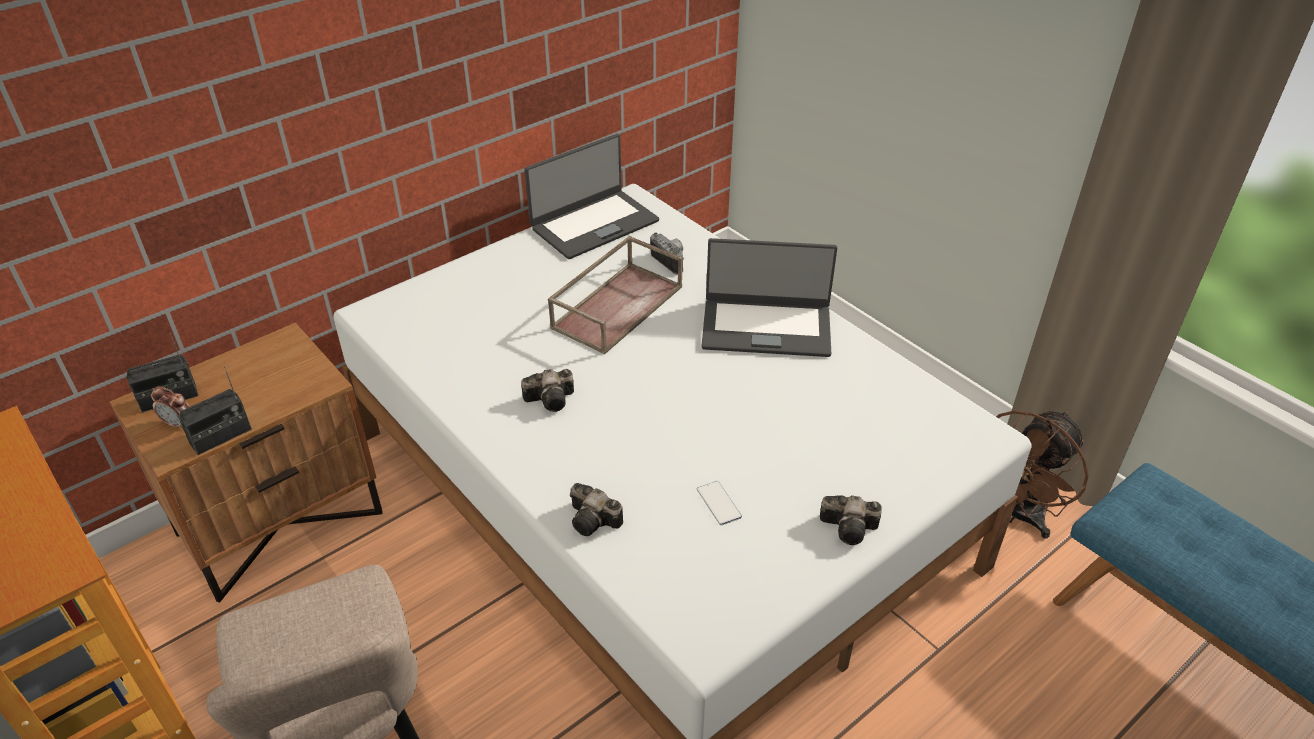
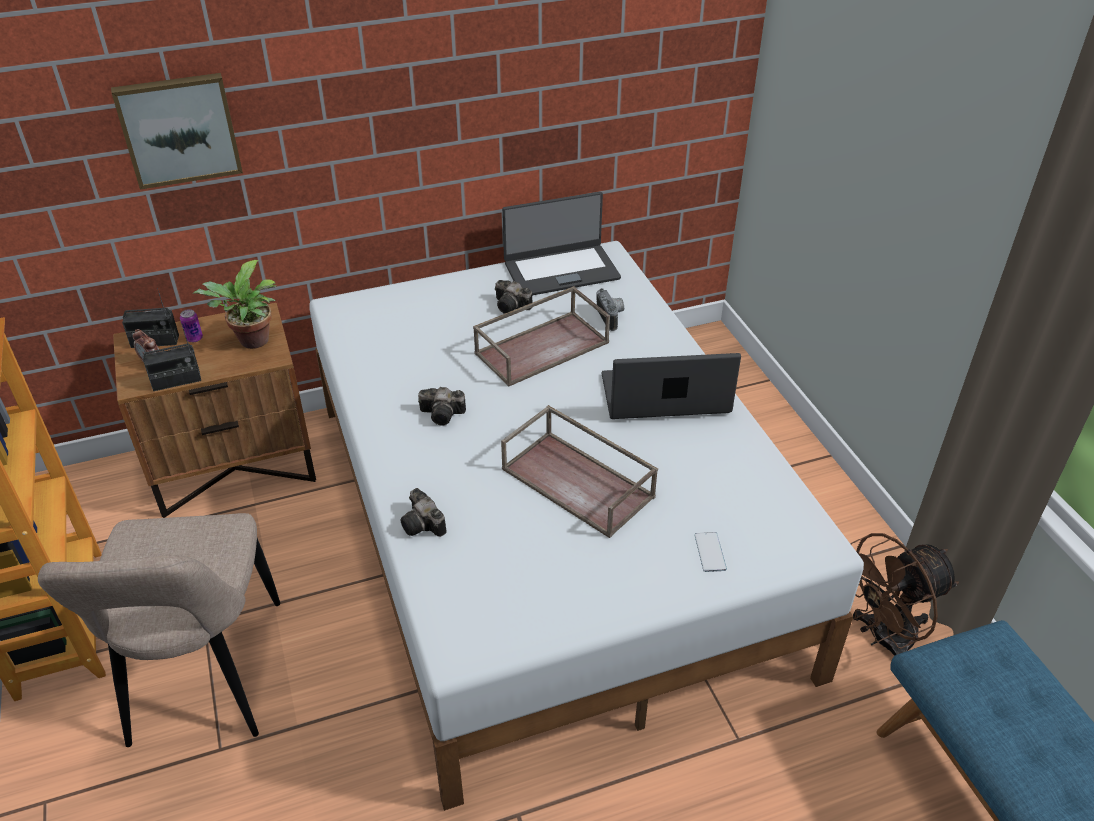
camera: 20 degrees right, 0 degrees up
(164, 137) = (179, 129): none -> picture
(217, 384) = (194, 338): none -> can
(289, 373) = (251, 342): none -> potted plant
(719, 503) = (536, 539): phone -> phone (710, 552)
(730, 434) = (579, 482): none -> brown tray
(766, 327) = (665, 396): laptop -> laptop turned 150 degrees clockwise
(851, 528) = (641, 593): camera -> camera (512, 306)

